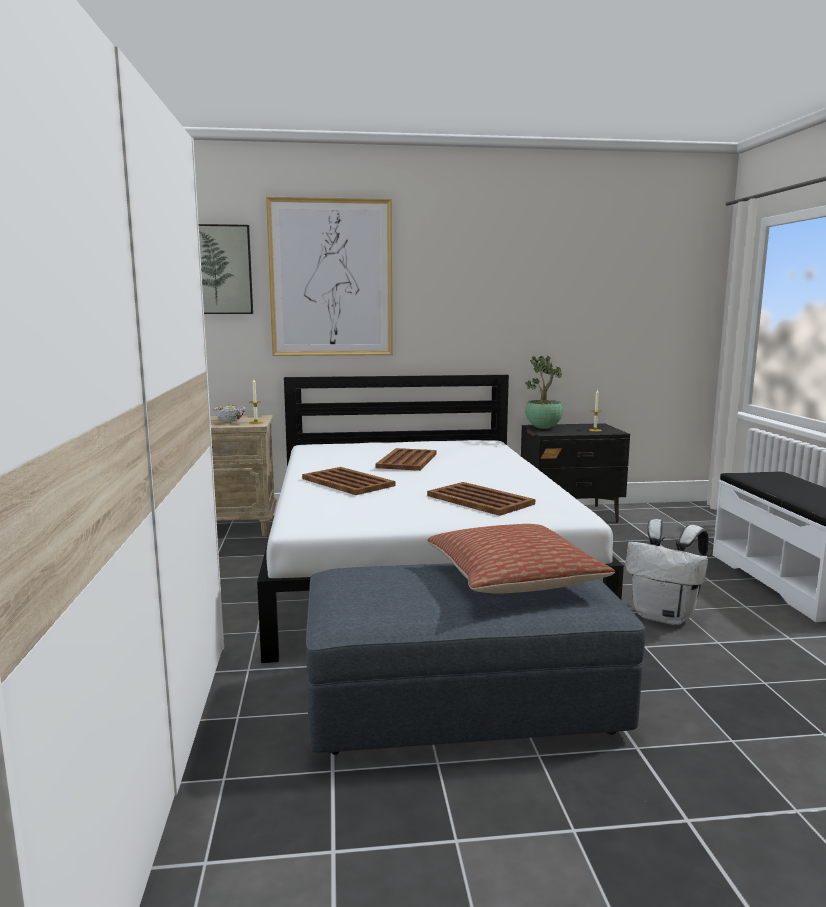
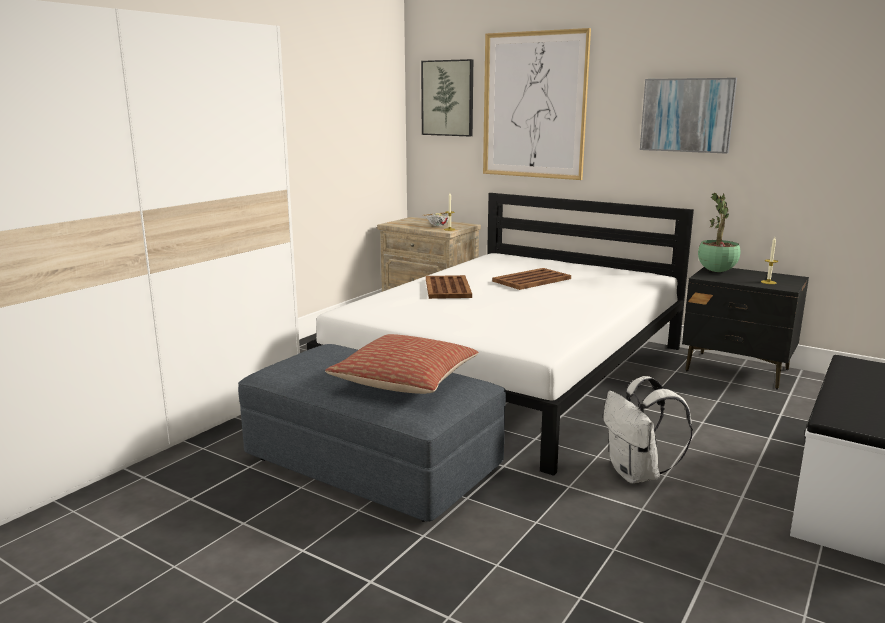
camera: 40 degrees right, 5 degrees up
(480, 500) = (503, 322): brown tray -> none
(492, 287) = (687, 115): none -> picture

